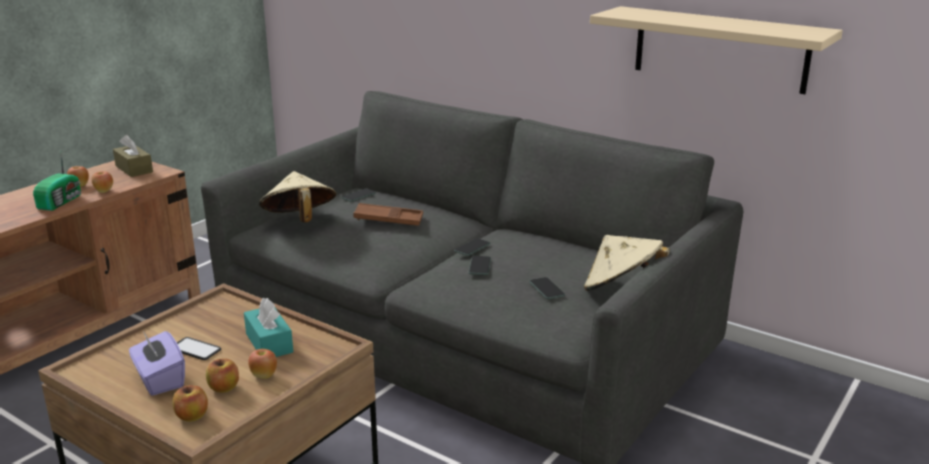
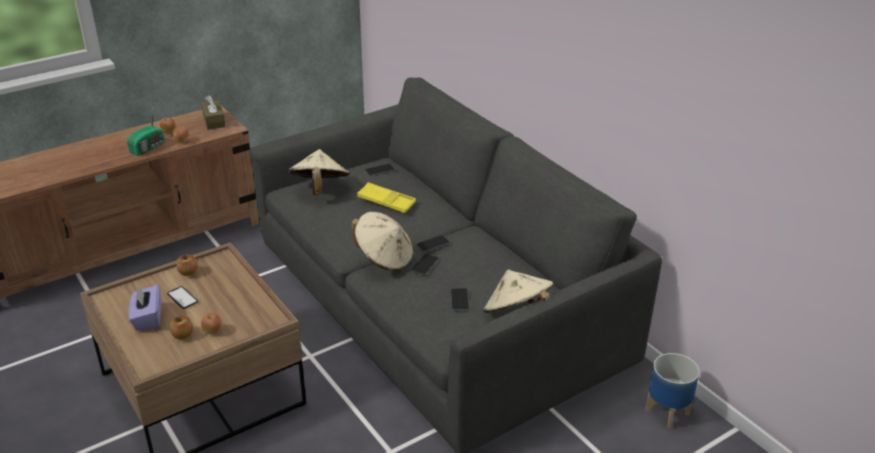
camera: 20 degrees right, 10 degrees up
(192, 416) = (152, 353): apple -> apple (188, 273)
(269, 343) = (231, 304): turquoise tissue box -> none
(388, 220) = (386, 201): brown tray -> yellow tray
(426, 269) = (384, 258): none -> beige hat
(720, 49) = (658, 120): beige shelf -> none
(782, 380) = (667, 412): none -> planter

